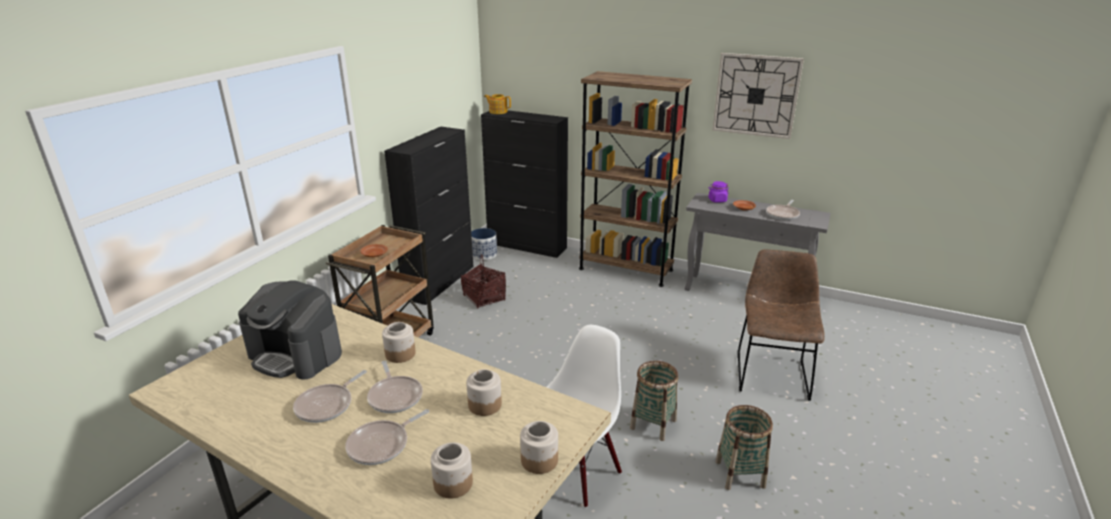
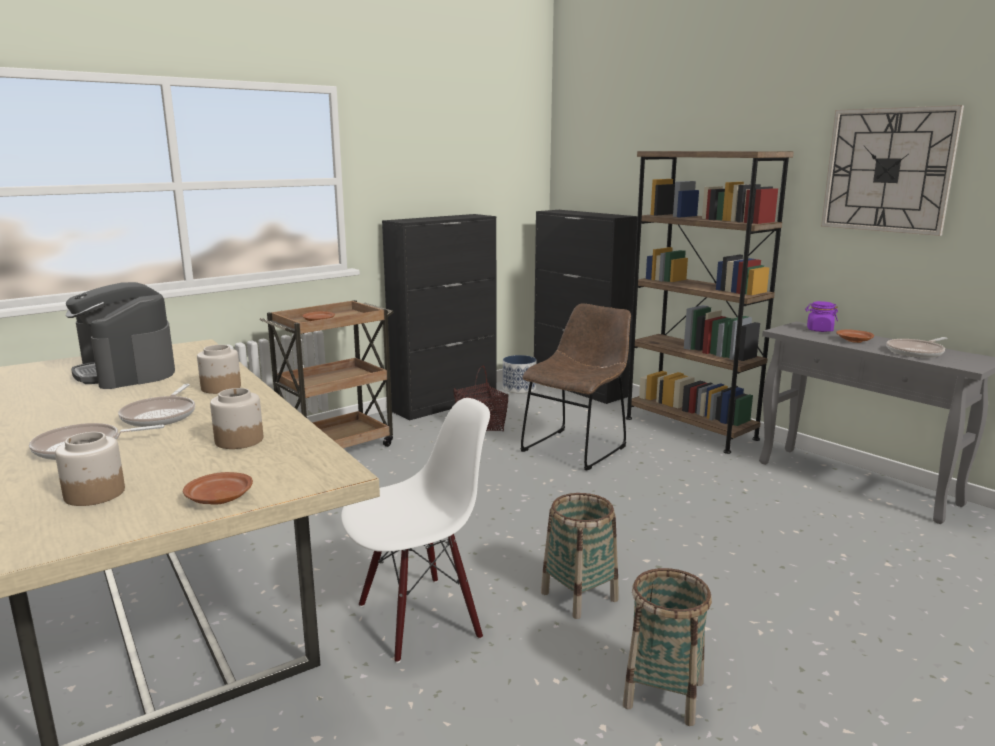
camera: 25 degrees right, 10 degrees down
(327, 405) = (88, 409): frying pan -> none
(498, 112) = (559, 210): teapot -> none
(539, 460) = (218, 498): jar -> brown plate
(771, 373) = (826, 582): brown chair -> brown chair (577, 447)

